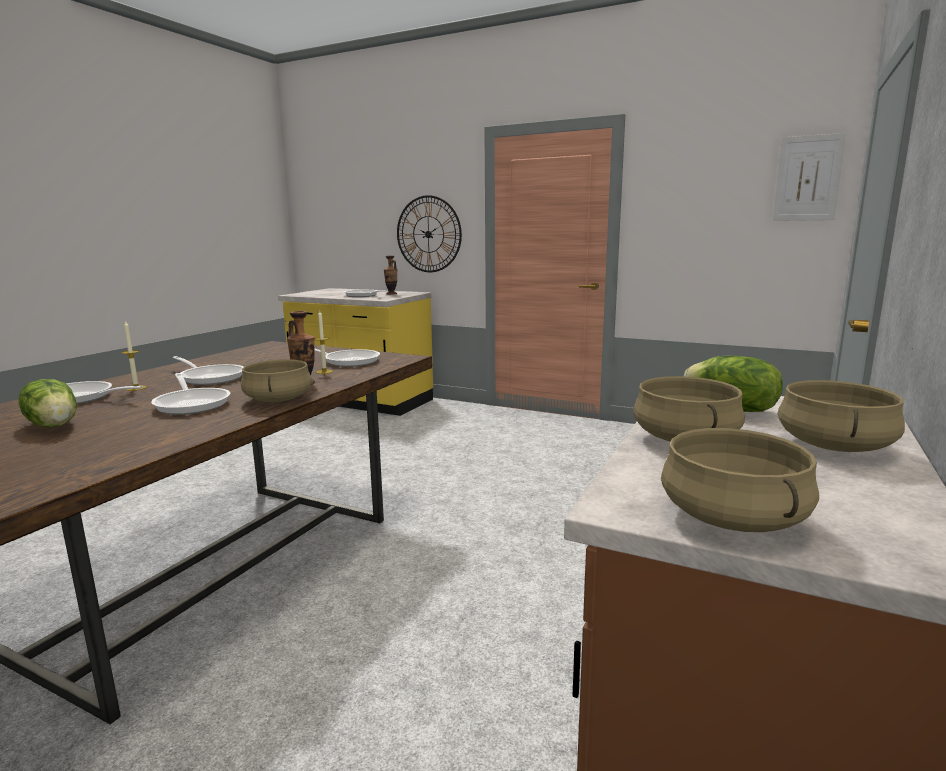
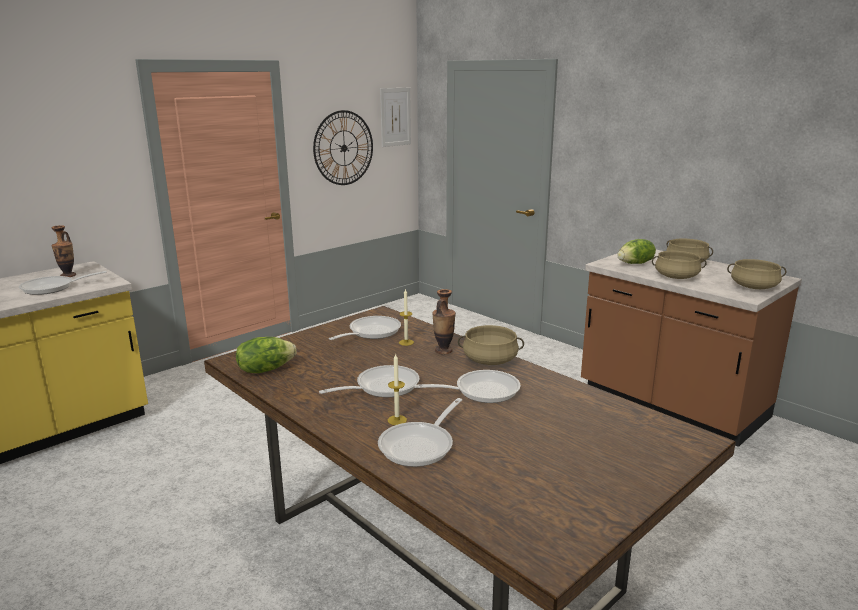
camera: 70 degrees left, 5 degrees up
(55, 425) = (517, 444): lettuce -> lettuce (265, 369)
(428, 234) = (73, 189): wall clock -> wall clock (344, 148)

